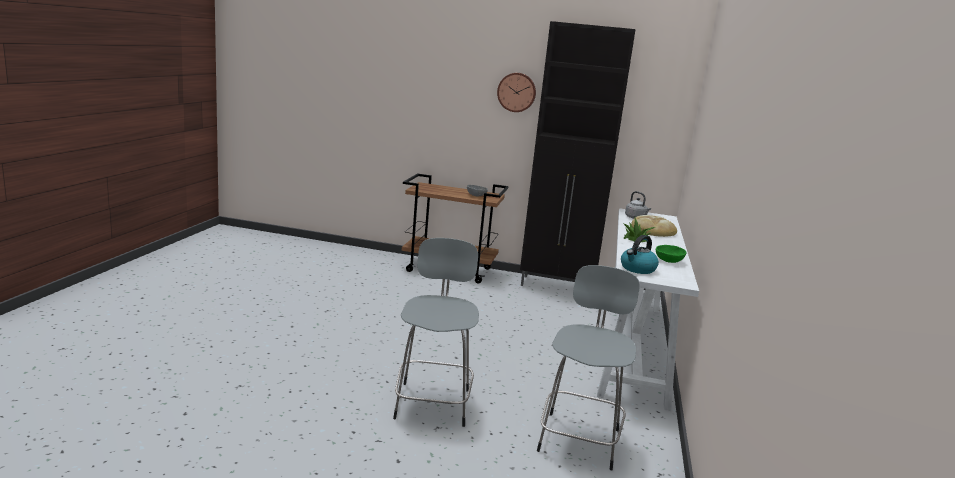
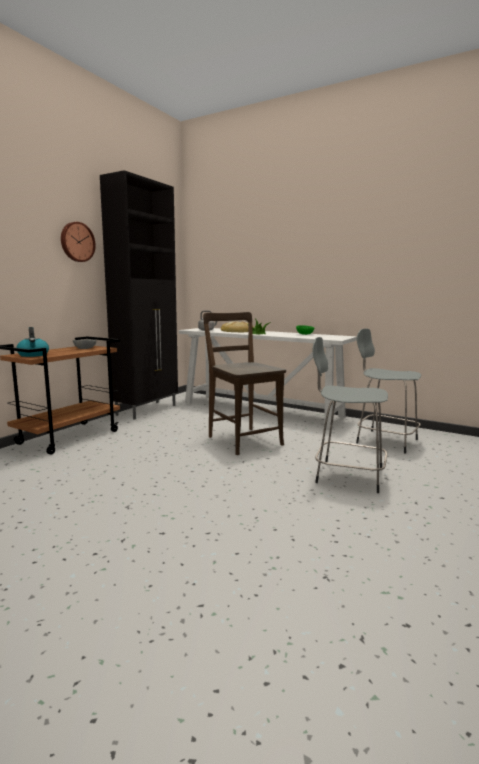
camera: 70 degrees left, 5 degrees down
(503, 341) = (242, 439): none -> brown chair
(637, 269) = (324, 337): kettle -> kettle (33, 355)

